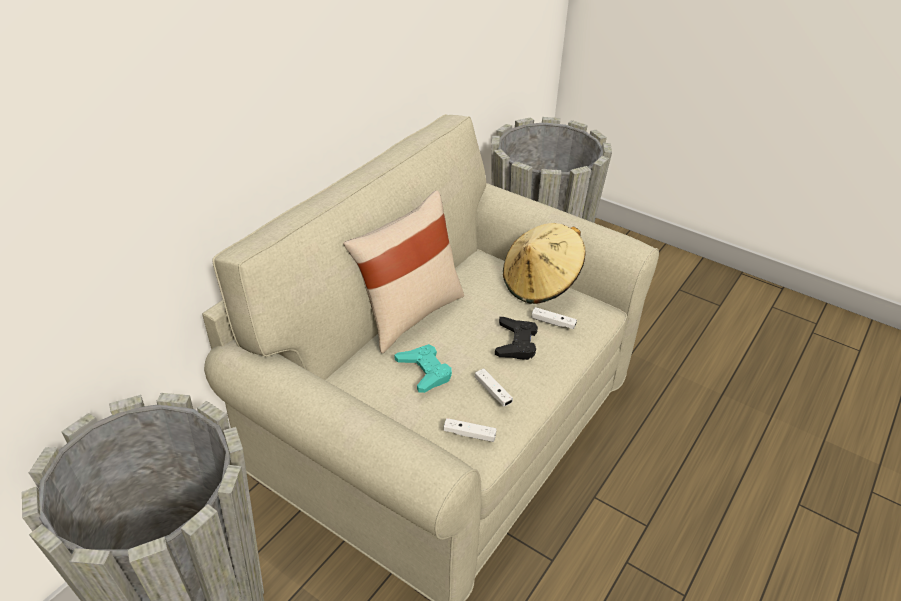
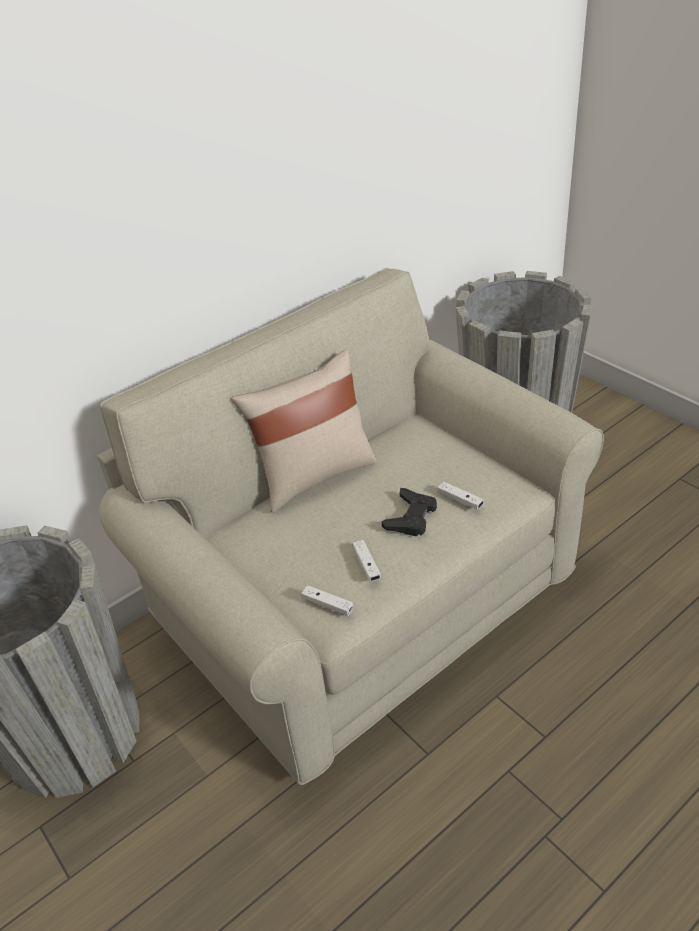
camera: 20 degrees right, 0 degrees up
(424, 371) = (306, 536): turquoise game controller -> none
(540, 284) = (463, 457): beige hat -> none

